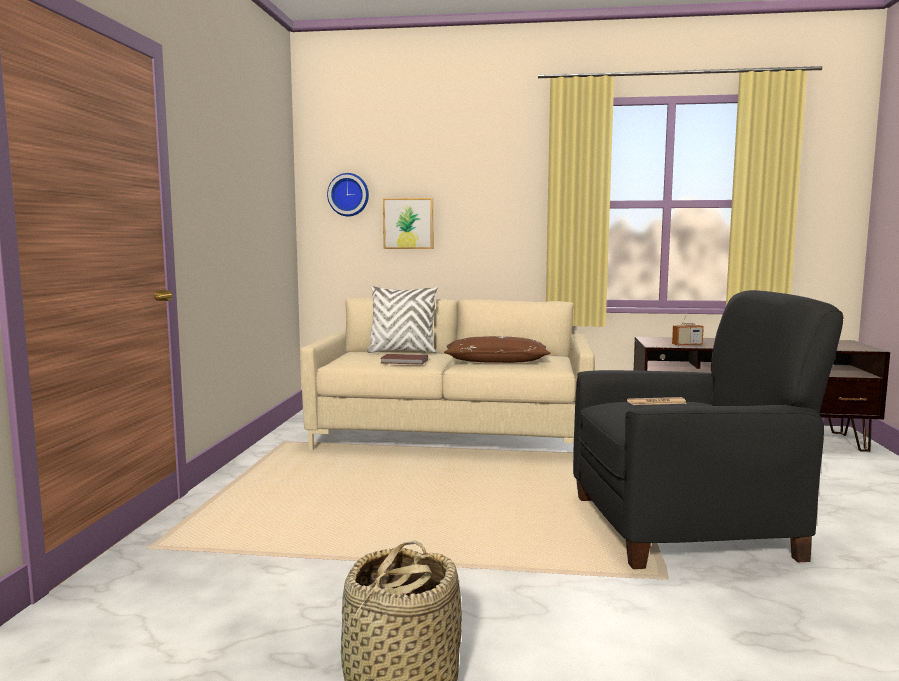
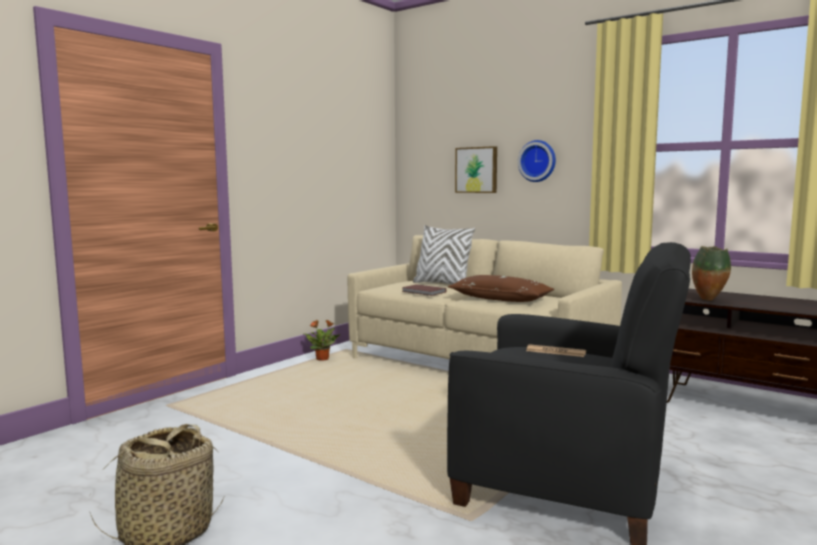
camera: 30 degrees right, 0 degrees up
(273, 457) = (323, 359): none -> potted plant
(349, 195) = (432, 146): wall clock -> wall clock (538, 161)
(687, 345) = (709, 300): radio -> vase

